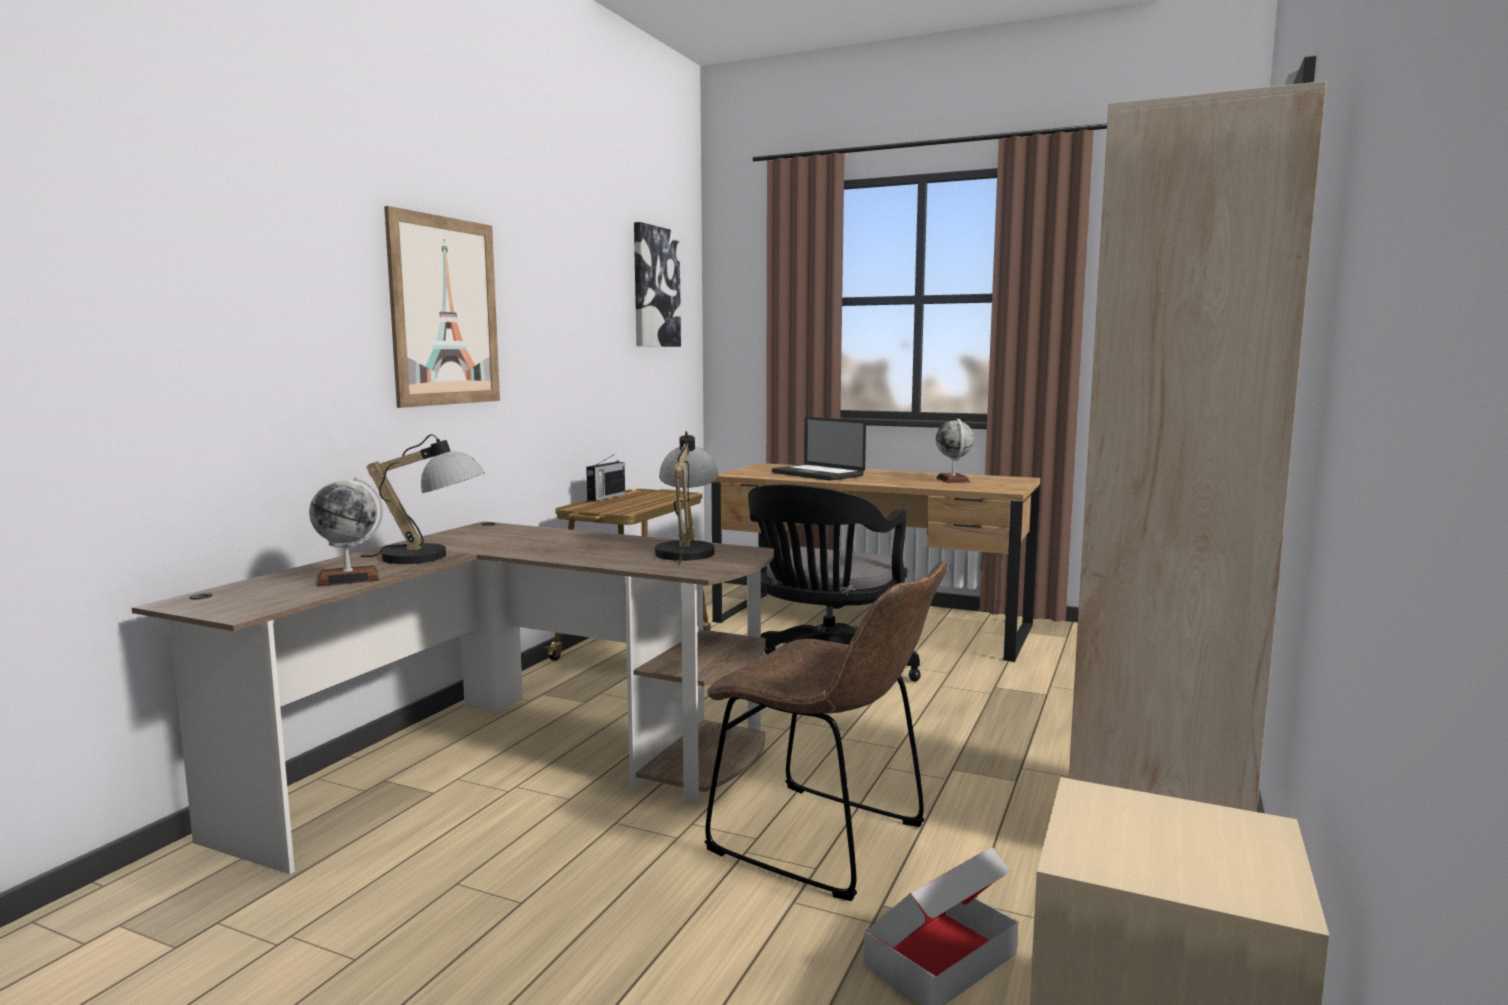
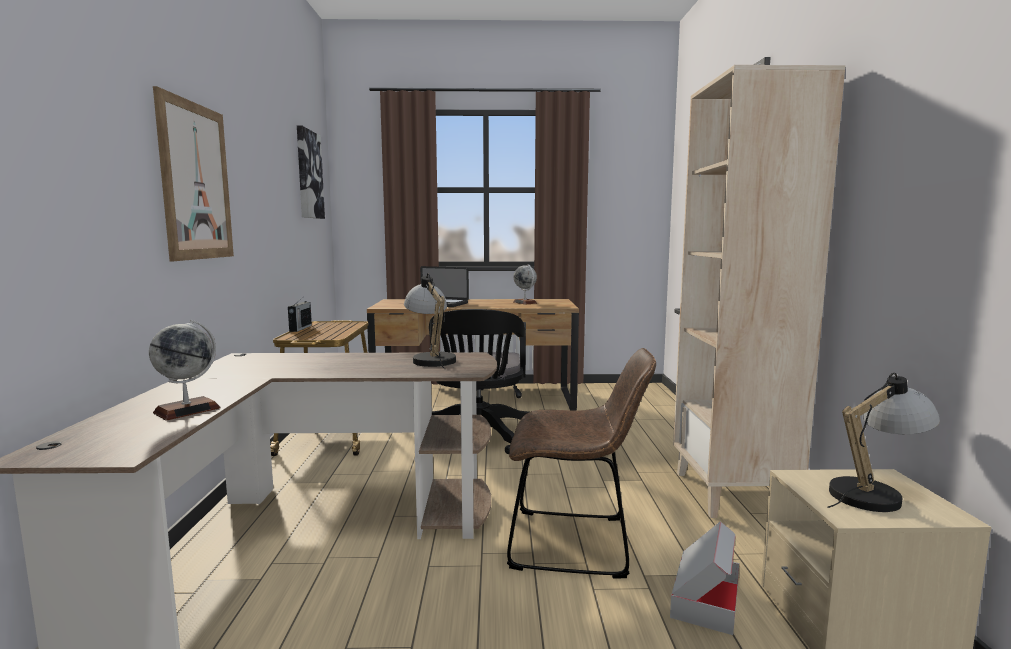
camera: 25 degrees left, 0 degrees up
(432, 557) = (236, 384): table lamp -> table lamp (875, 493)

